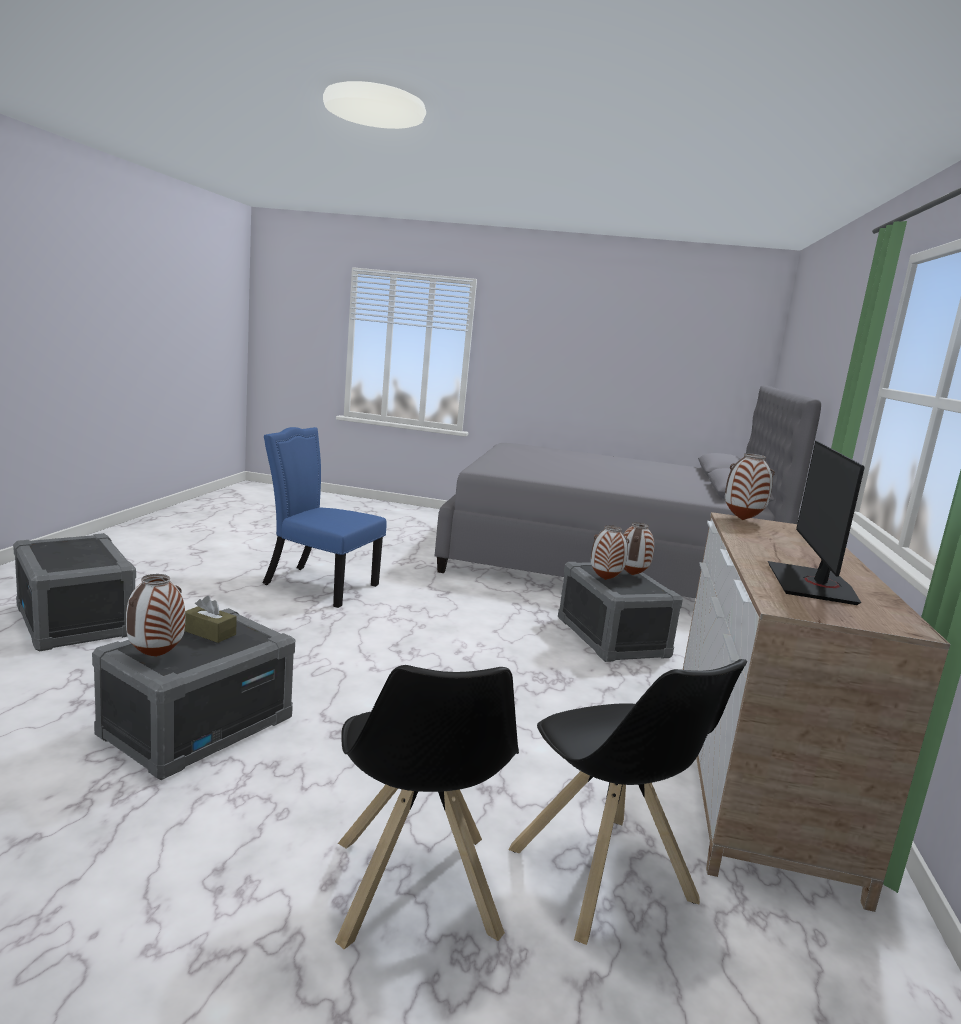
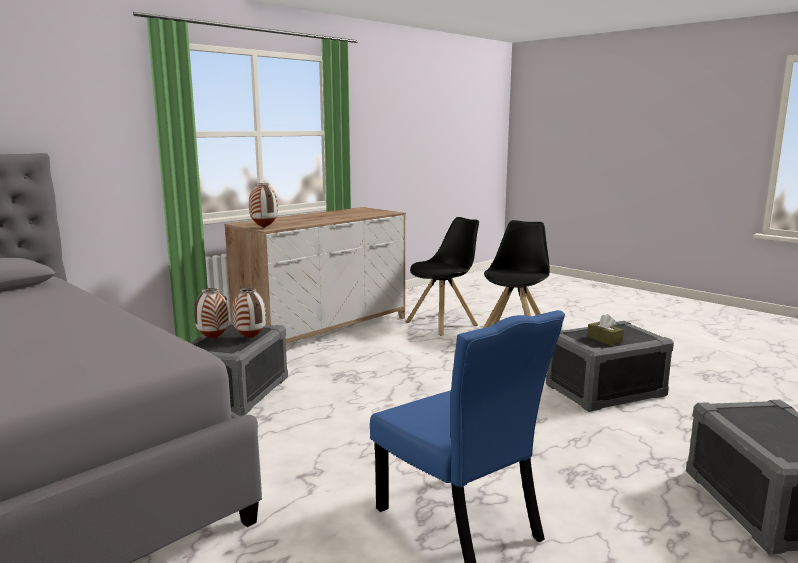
camera: 145 degrees left, 0 degrees up
(156, 657) = (633, 332): vase -> none
(604, 878) = (443, 323): black chair -> black chair turned 45 degrees clockwise
(812, 584) = (351, 214): monitor -> none

